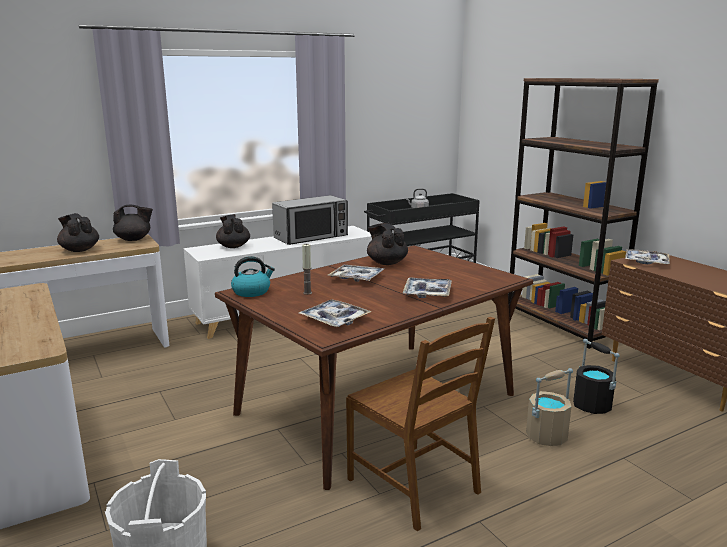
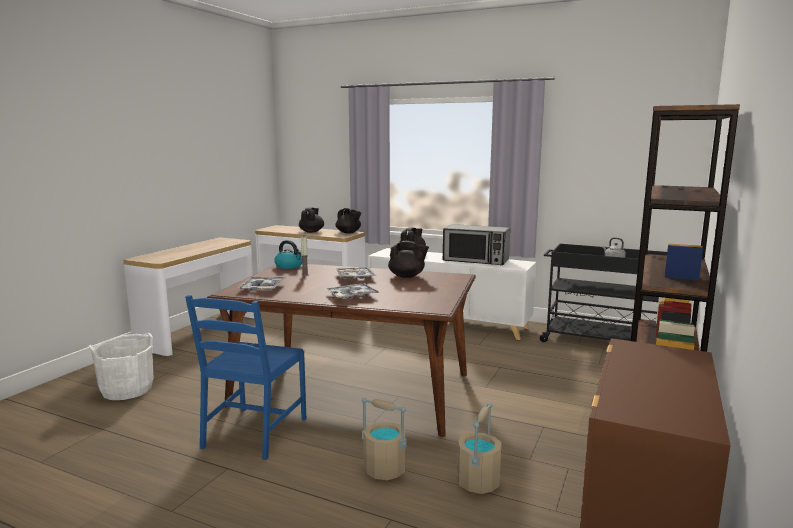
camera: 55 degrees right, 5 degrees down
(386, 262) = (407, 276): black teapot -> black teapot turned 75 degrees clockwise
(415, 485) = (254, 433): brown chair -> blue chair
(592, 406) = (478, 482): black bucket -> beige bucket
(646, 262) = (645, 352): tray -> none

